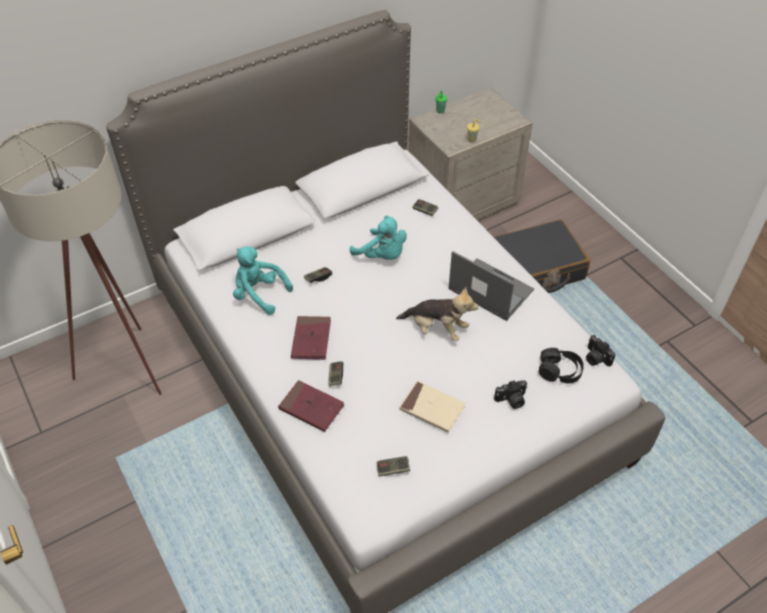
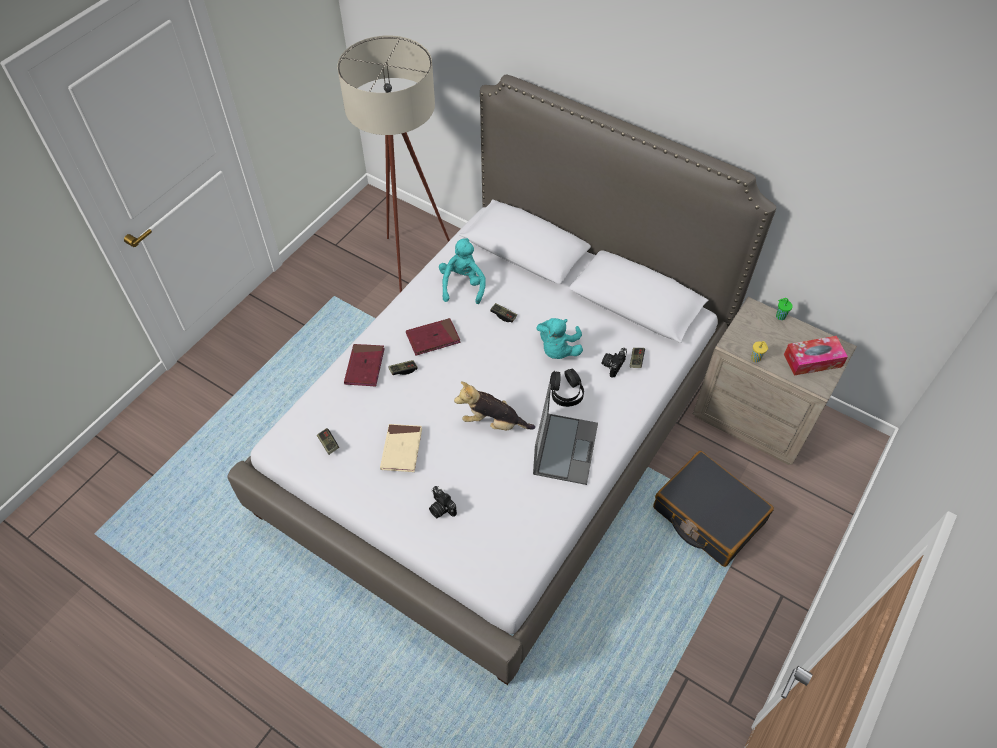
camera: 65 degrees right, 5 degrees up
(436, 329) = (493, 422): plush toy -> plush toy turned 105 degrees clockwise
(491, 113) = (812, 360): none -> tissue box
(559, 371) = (495, 538): black headphones -> black headphones (565, 392)
(595, 358) = (527, 566): camera -> camera (612, 365)

